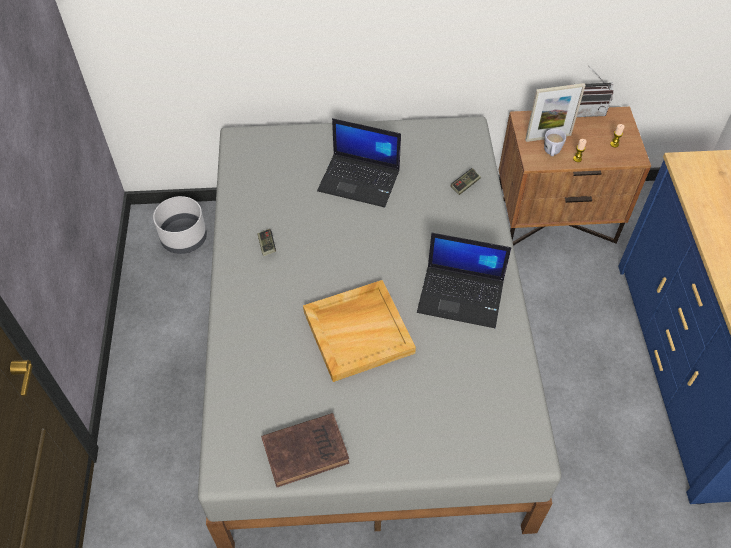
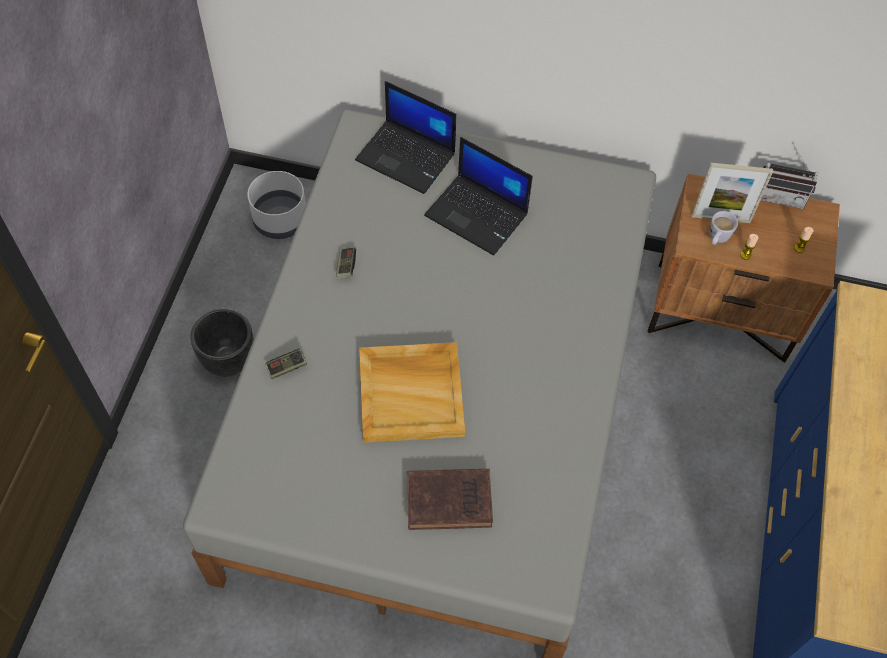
camera: 15 degrees right, 5 degrees up
(177, 360) = (228, 360): none -> black planter
(307, 451) = (310, 510): brown book -> brown book (451, 501)
(462, 296) = (542, 385): laptop -> laptop (407, 157)
(465, 185) = (597, 253): game controller -> game controller (286, 367)

